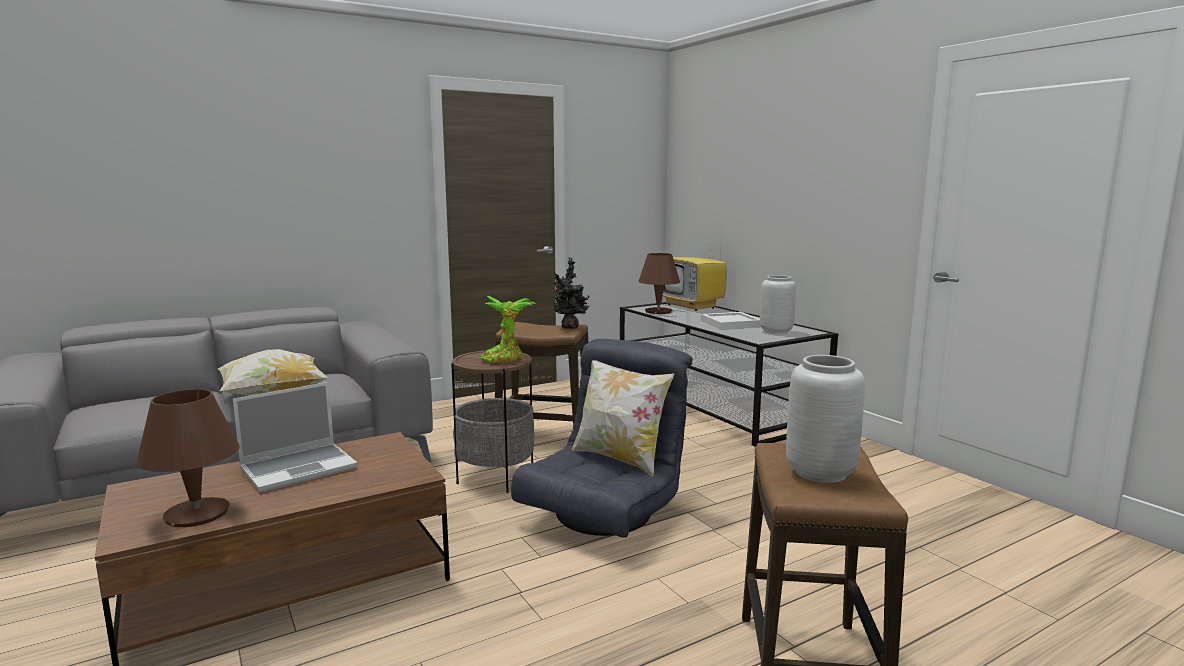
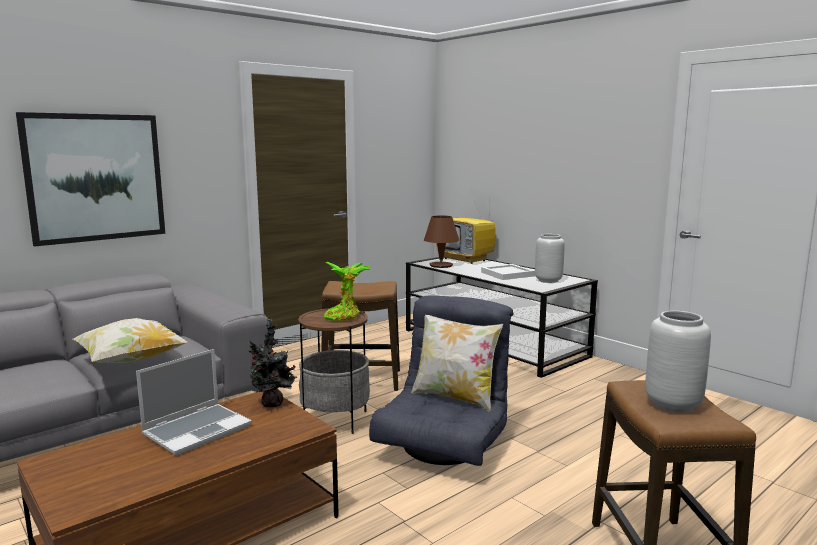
camera: 10 degrees left, 0 degrees up
(196, 514) = (127, 482): brown table lamp -> none
(265, 201) = (95, 177): none -> picture
(569, 327) = (384, 284): potted plant -> potted plant (272, 404)

